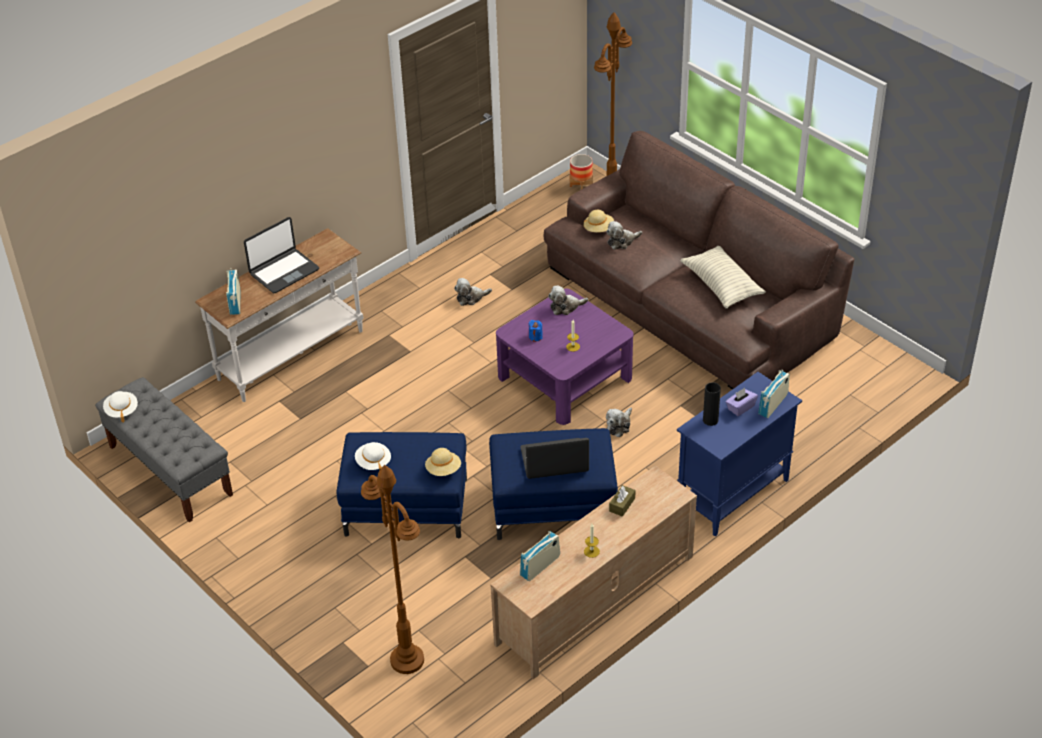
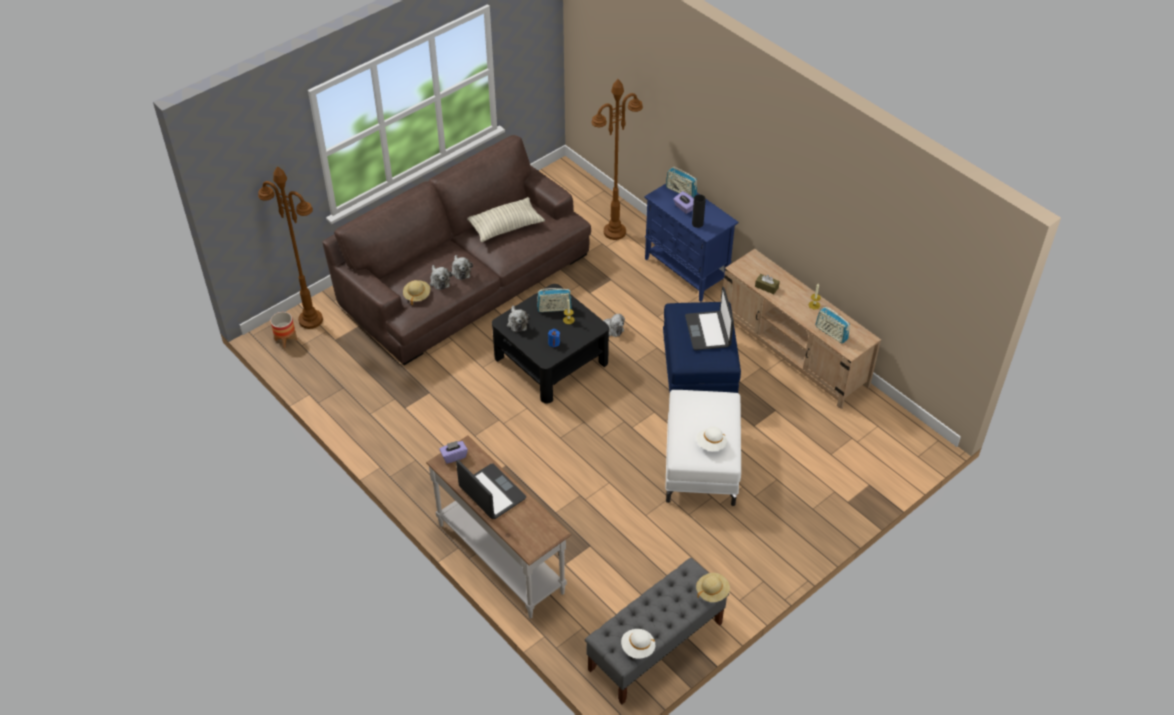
camera: 90 degrees left, 5 degrees up
(235, 302) = (535, 529): radio -> radio (554, 308)
(333, 244) = (454, 456): none -> purple tissue box
(406, 506) = (700, 464): blue ottoman -> white ottoman
(407, 660) = (861, 460): brown floor lamp -> brown floor lamp (615, 232)
(443, 470) = (719, 398): beige hat -> beige hat (712, 592)
(471, 298) = (437, 421): plush toy -> plush toy (460, 271)
(565, 377) = (551, 359): purple coffee table -> black coffee table

